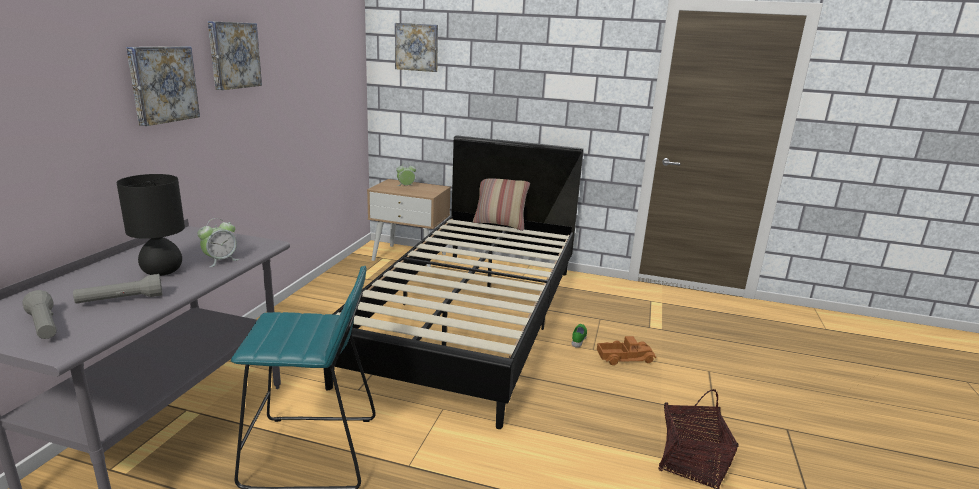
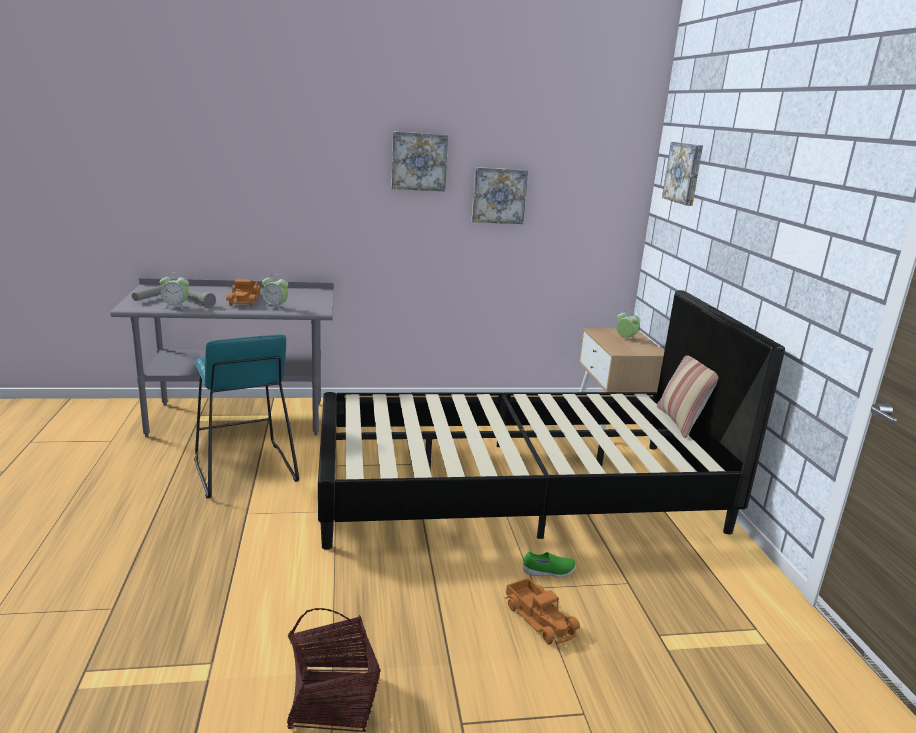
camera: 65 degrees right, 0 degrees up
(122, 315) = (175, 307): none -> alarm clock
(162, 84) = (335, 177): picture -> picture (498, 195)
(162, 271) = (245, 300): black table lamp -> toy truck

